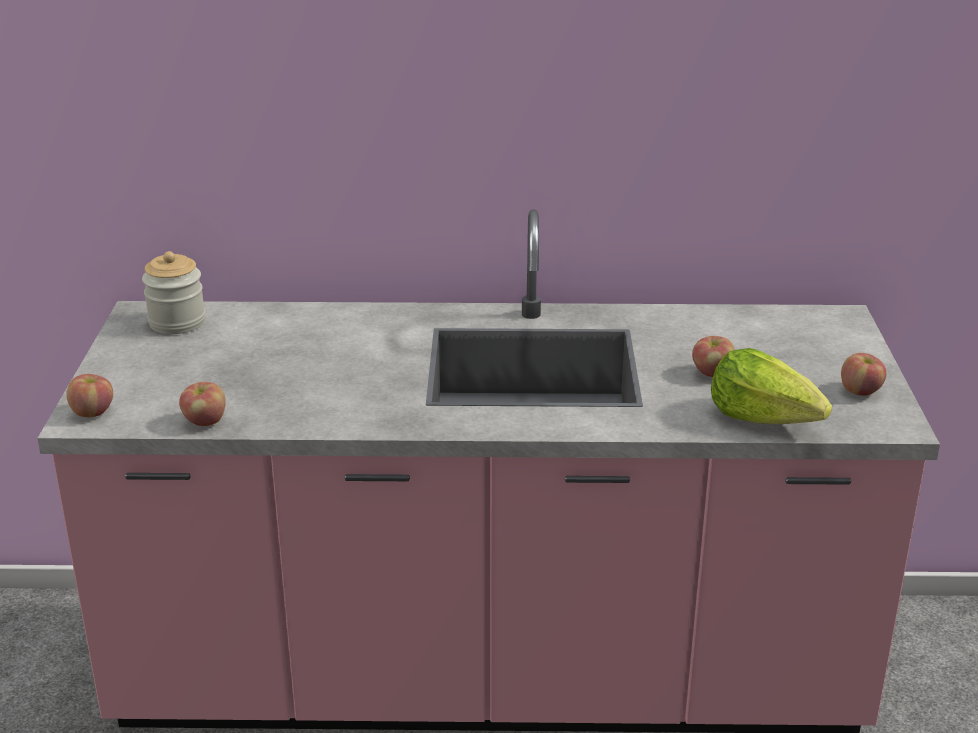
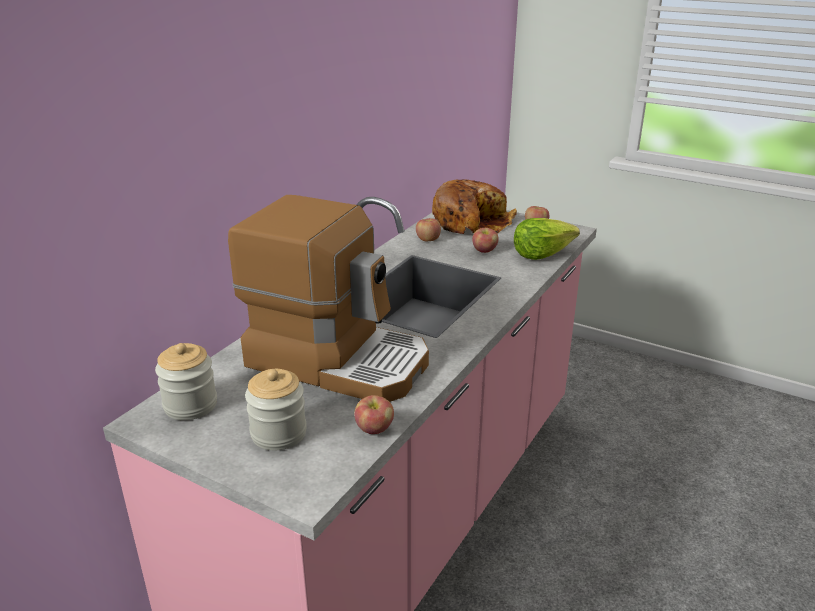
camera: 60 degrees left, 0 degrees up
(92, 412) = (301, 484): apple -> apple (428, 240)
(162, 377) = (278, 433): none -> jar
(321, 364) = (339, 359): none -> coffee machine
(801, 339) = (471, 221): none -> bread

